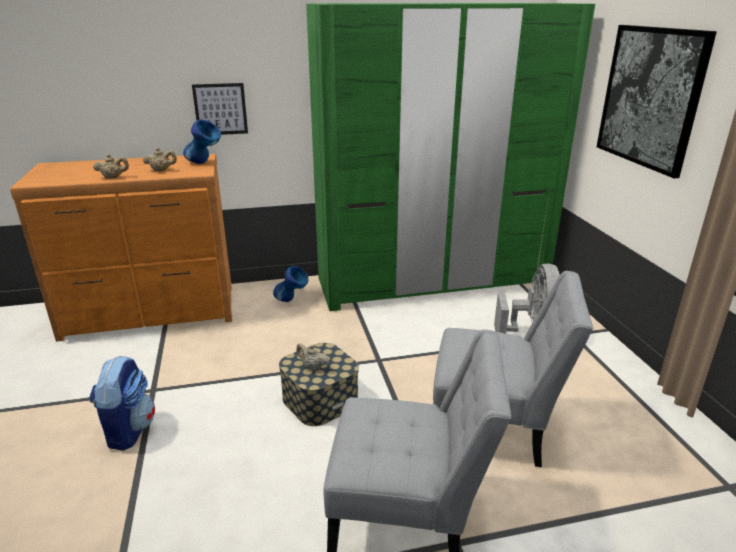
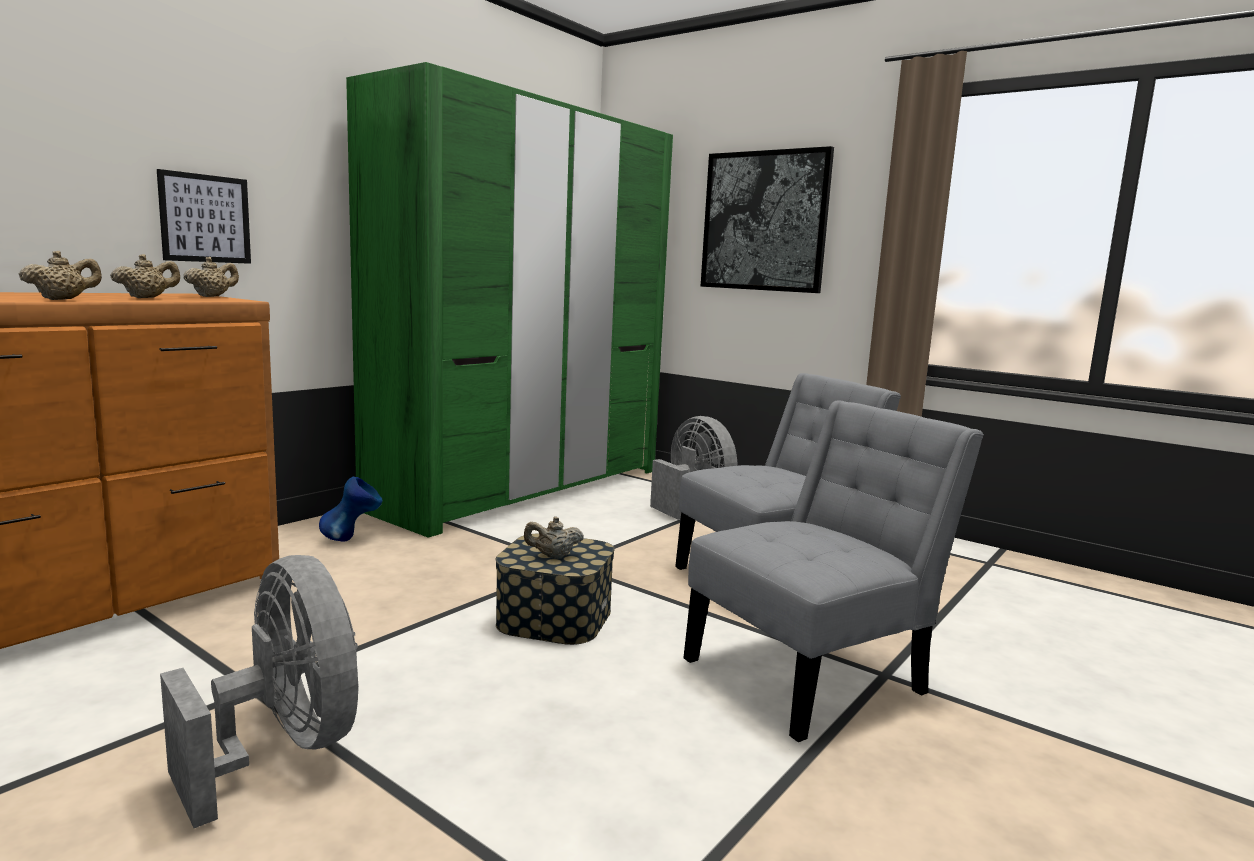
camera: 40 degrees left, 15 degrees down
(128, 430) = (284, 748): backpack -> grey fan
(204, 163) = (212, 296): blue vase -> beige teapot

